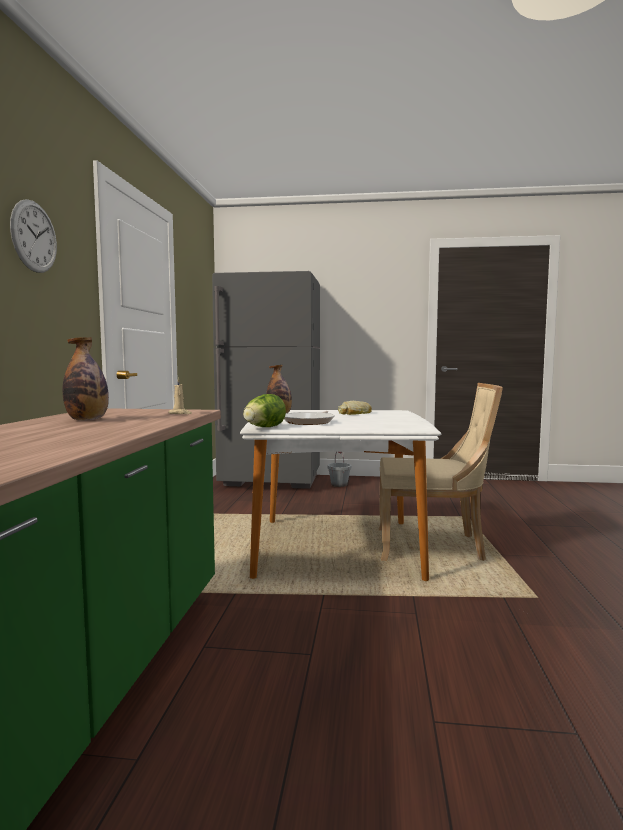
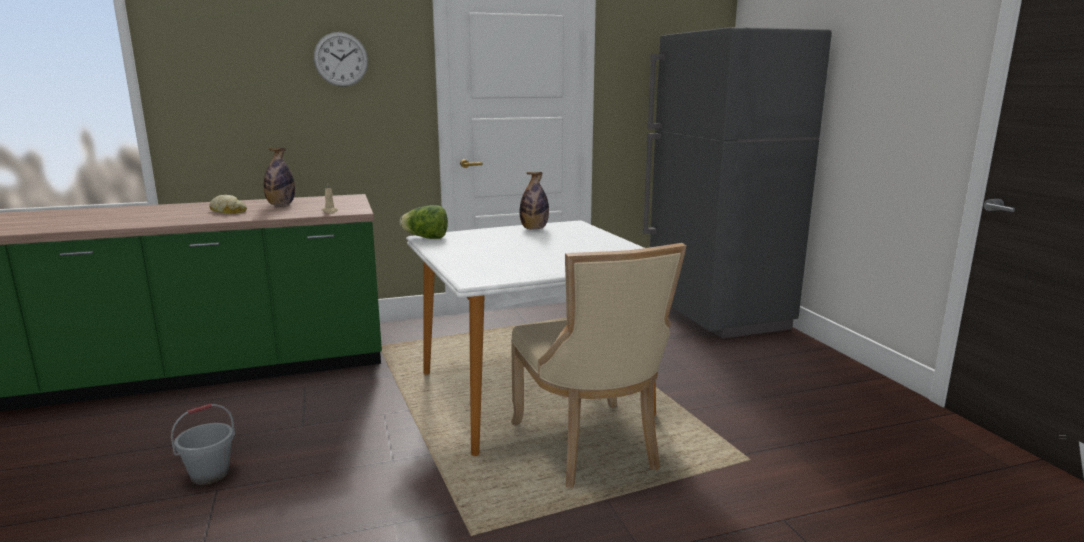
camera: 65 degrees right, 10 degrees up
(309, 422) = (487, 243): frying pan -> none
(339, 484) = (771, 350): grey bucket -> grey bucket (210, 475)
(355, 413) = (591, 247): bread -> bread (228, 211)

